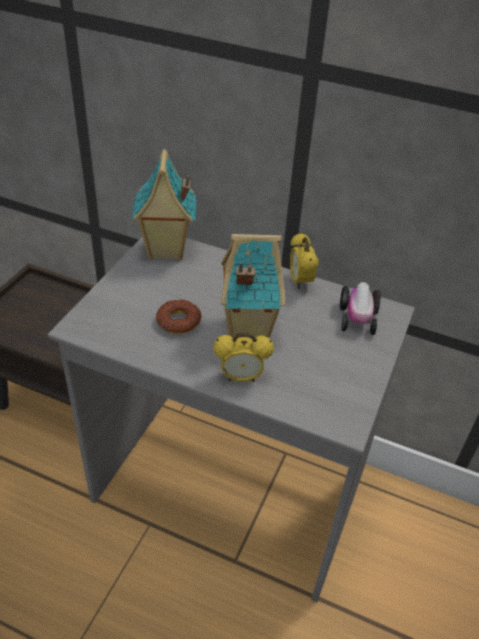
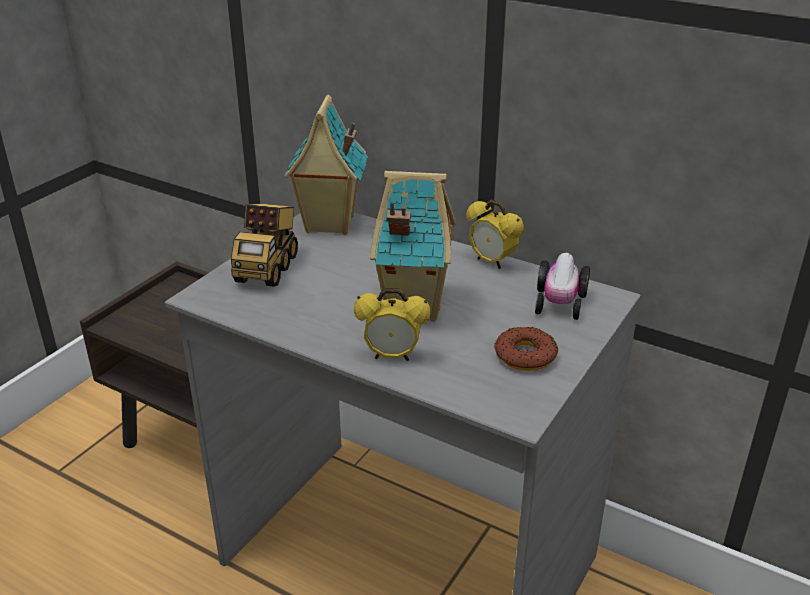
camera: 10 degrees right, 10 degrees down
(125, 296) = (268, 268): none -> toy truck
(178, 321) = (327, 295): donut -> donut (525, 355)
(300, 282) = (492, 262): alarm clock -> alarm clock turned 45 degrees counterclockwise

